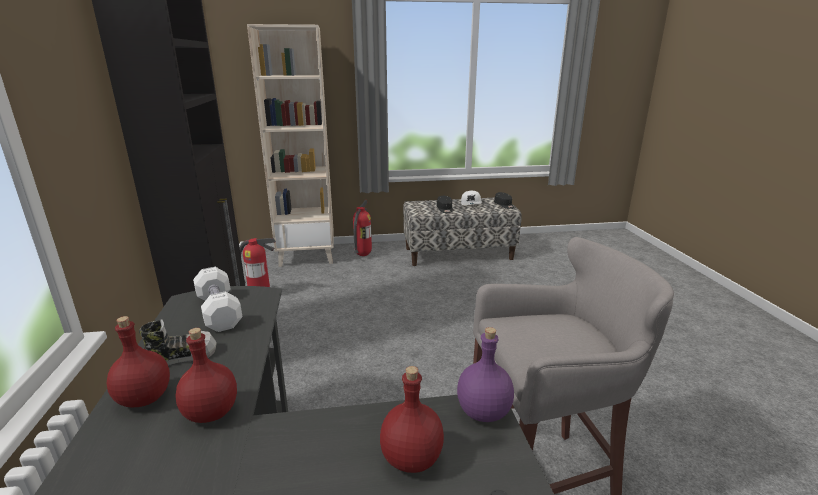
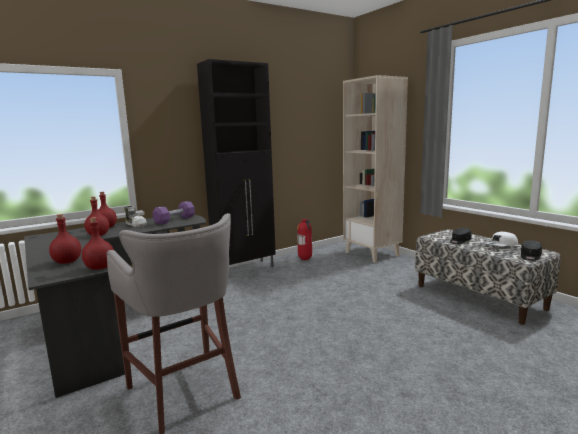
camera: 65 degrees right, 10 degrees down
(219, 311) = (175, 220): white dumbbell -> purple dumbbell
(362, 255) = (404, 266): fire extinguisher -> none
(484, 412) = (99, 268): purple bottle -> red bottle

